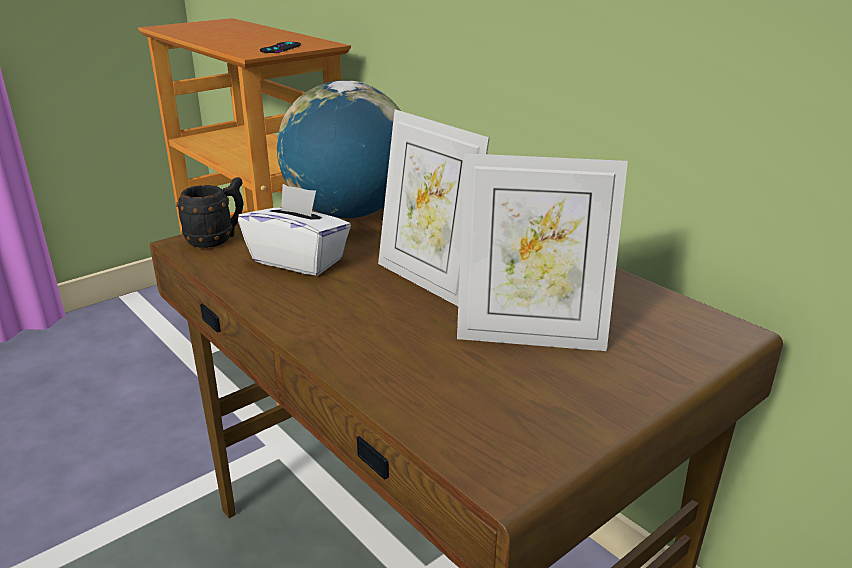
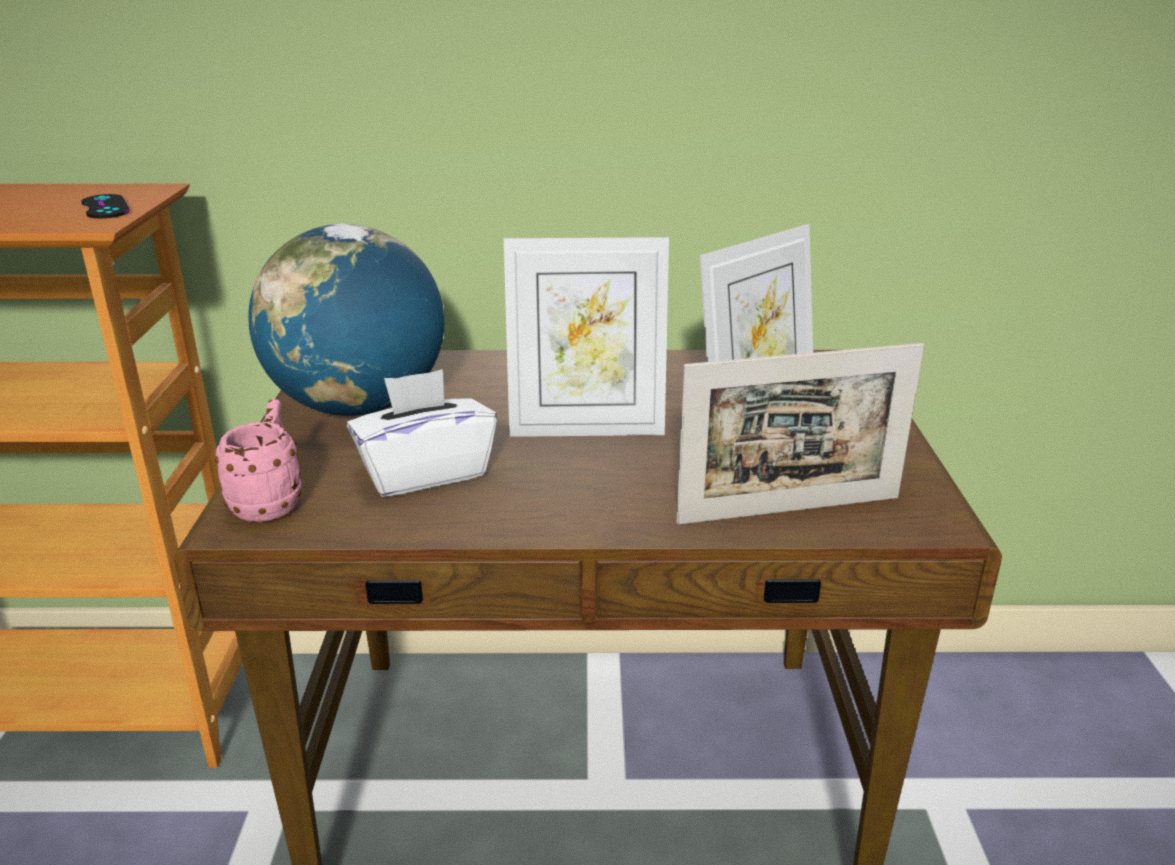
camera: 50 degrees left, 0 degrees up
(217, 239) = (271, 501): black mug -> pink mug
(422, 396) = (789, 510): none -> picture frame

